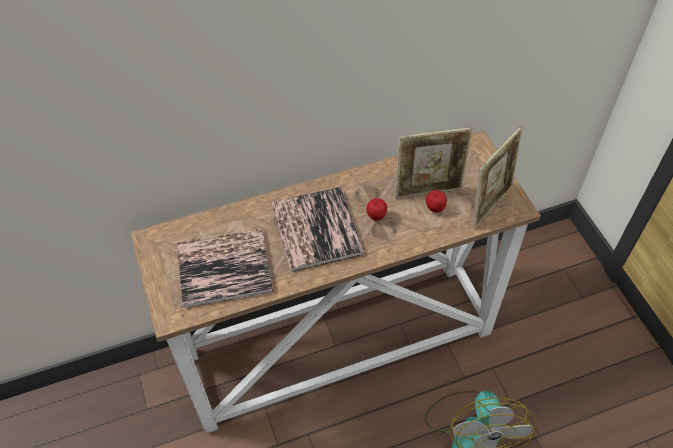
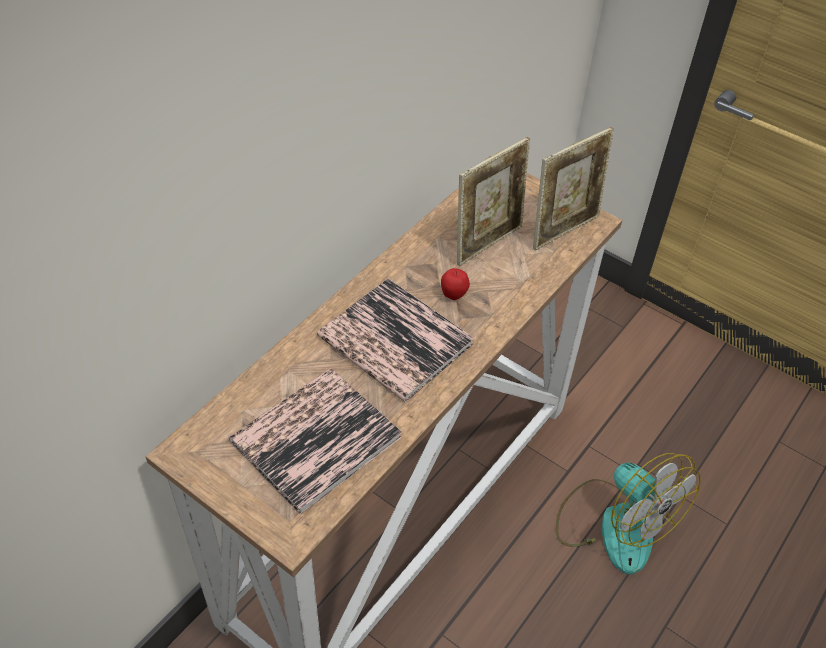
camera: 35 degrees left, 5 degrees down
(434, 209) = (510, 259): apple -> none
(490, 204) = (564, 230): picture frame -> picture frame turned 45 degrees clockwise

